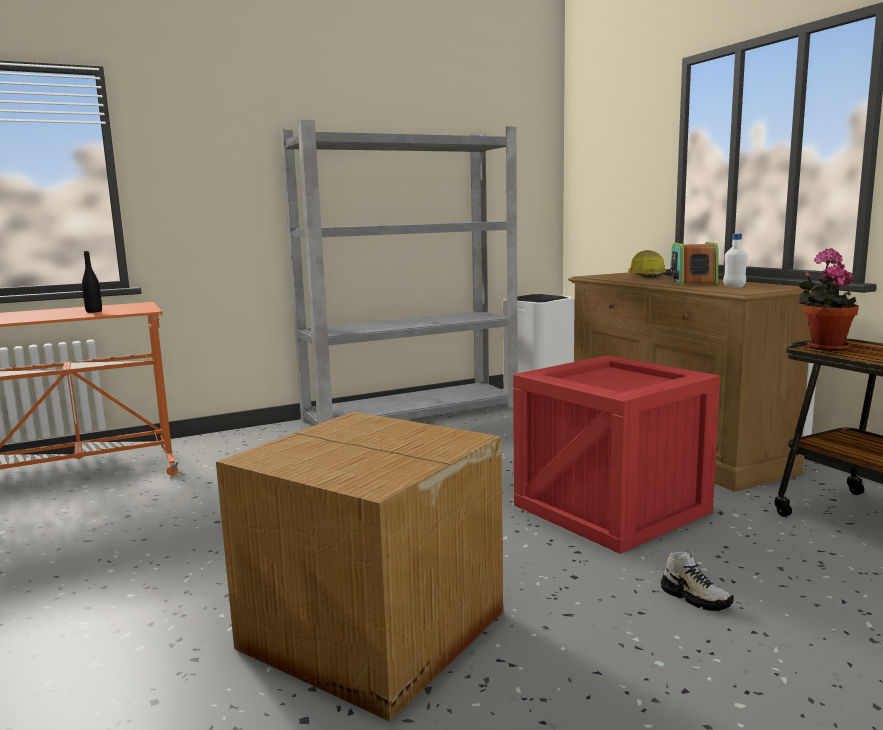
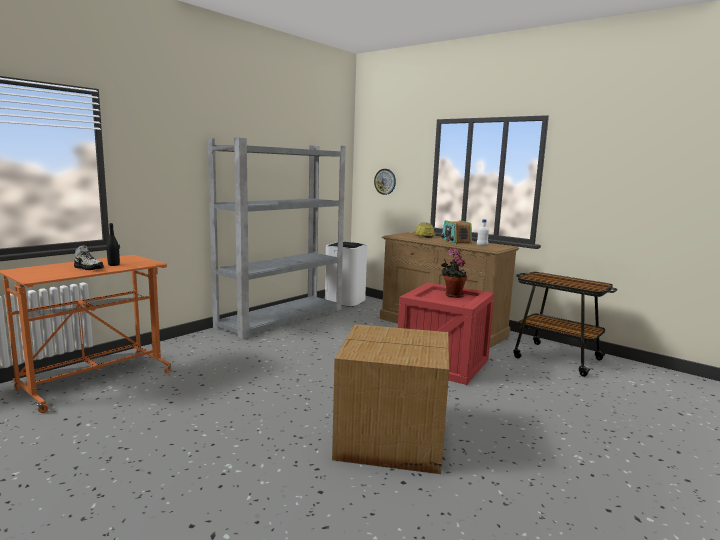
camera: 25 degrees left, 0 degrees up
(607, 187) = (385, 181): none -> wall clock
(695, 598) = (513, 399): shoe -> shoe (88, 268)
(824, 347) = (533, 277): potted plant -> potted plant (452, 295)

